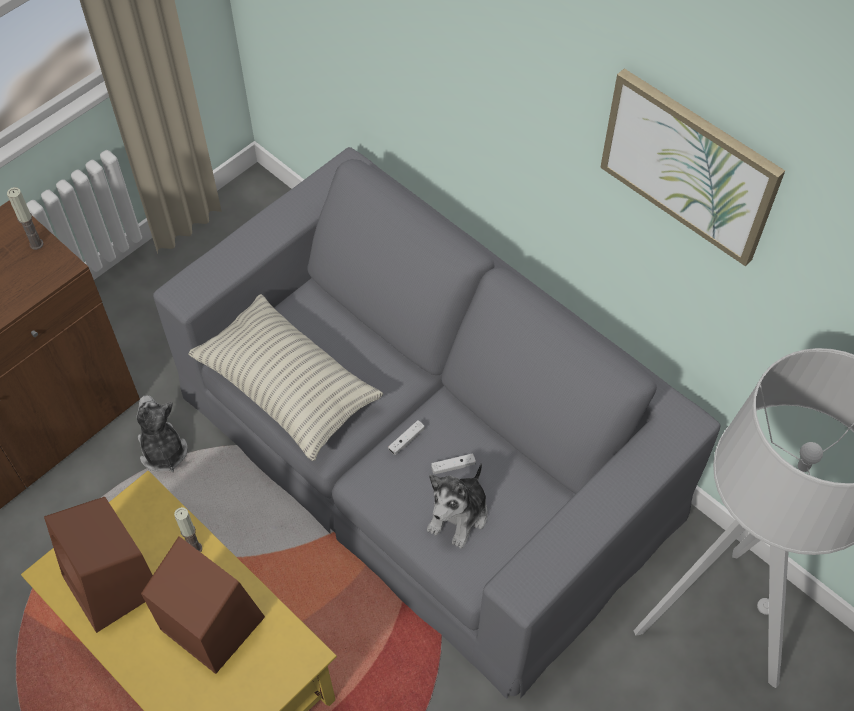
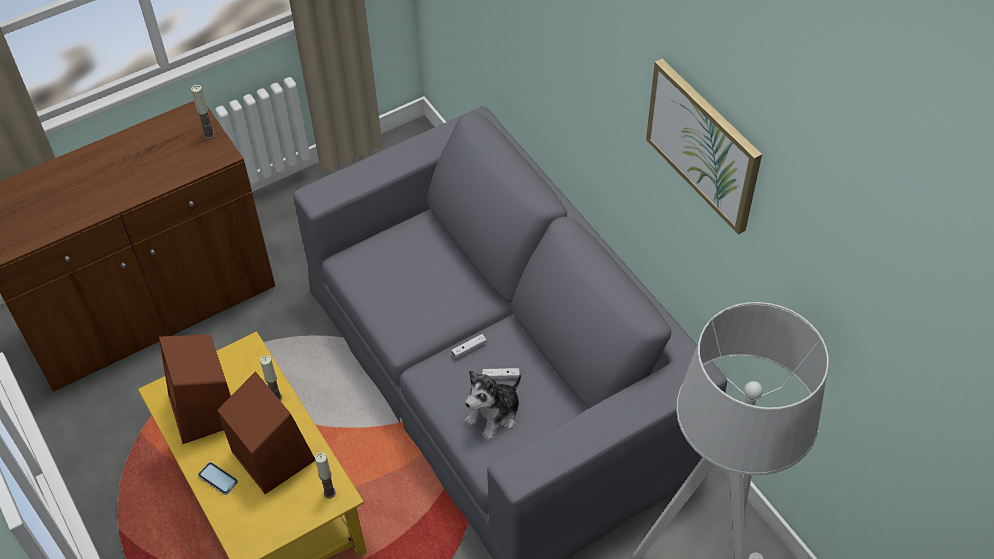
camera: 15 degrees right, 5 degrees down
(153, 667) = (218, 479): none -> phone
(163, 451) = (283, 330): plush toy -> none
(287, 388) = (384, 289): pillow -> none
(293, 654) = (329, 492): none -> candle

